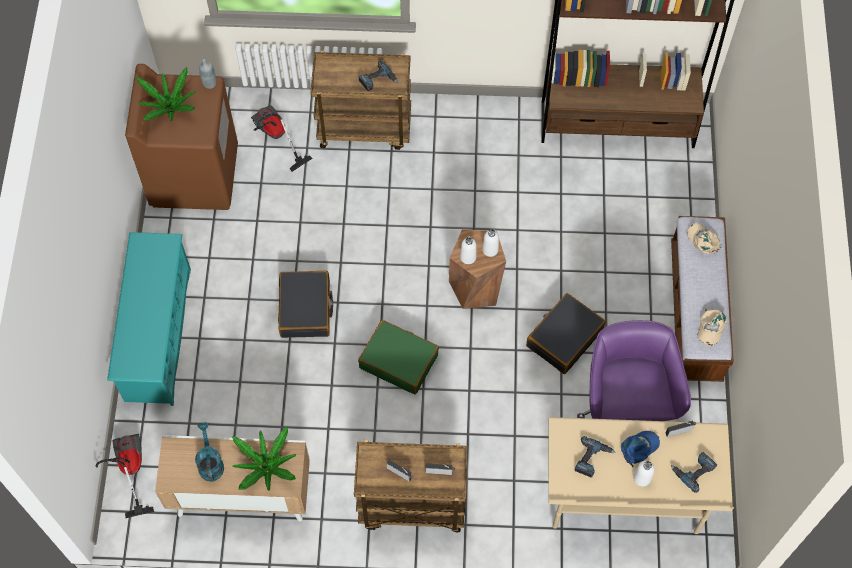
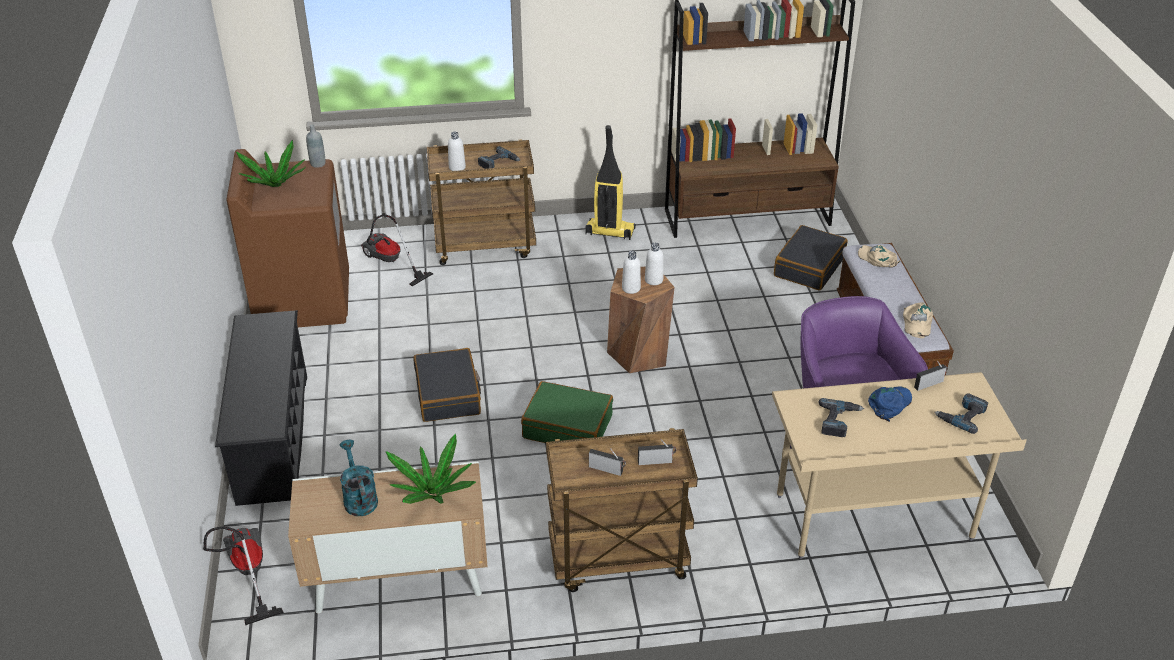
camera: 10 degrees left, 25 degrees down
(158, 335) = (273, 438): turquoise shoe rack -> black shoe rack
(482, 125) = (609, 232): none -> vacuum cleaner
(564, 337) = (751, 383): black suitcase -> black suitcase (808, 267)
(642, 478) = (904, 430): white bottle -> white bottle (457, 167)

